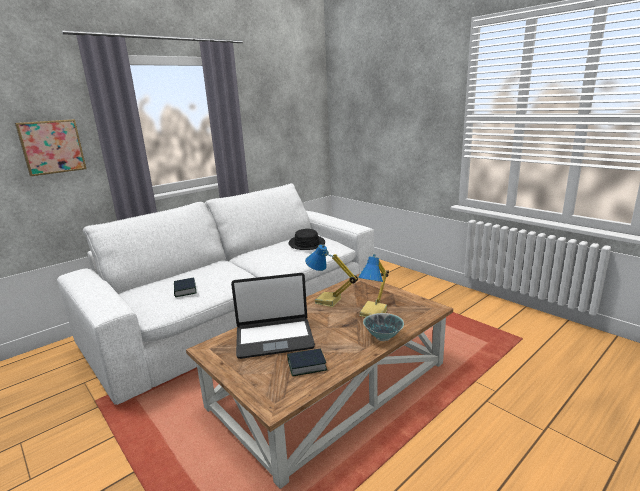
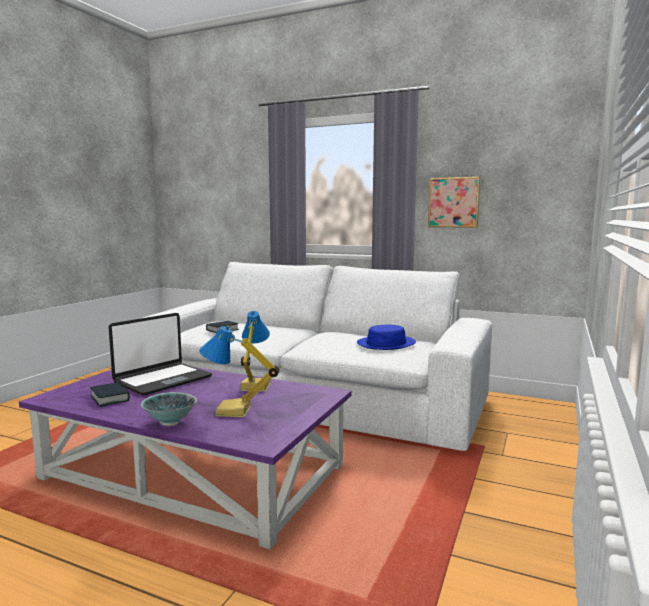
camera: 65 degrees right, 10 degrees down
(51, 147) = (246, 197): picture -> picture (454, 202)
(274, 338) = (162, 380): laptop -> laptop turned 105 degrees counterclockwise
(306, 243) = (386, 344): black hat -> blue hat
(330, 383) = (196, 472): brown coffee table -> purple coffee table

